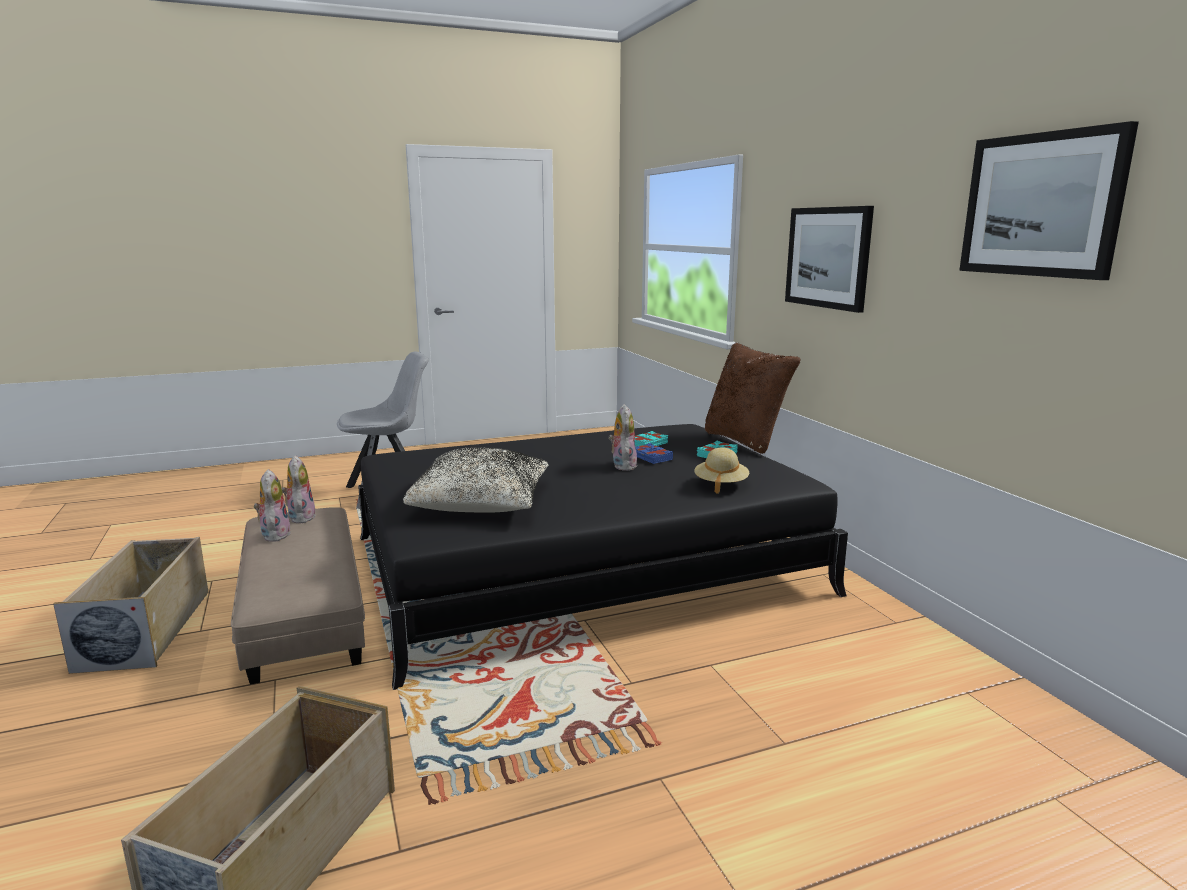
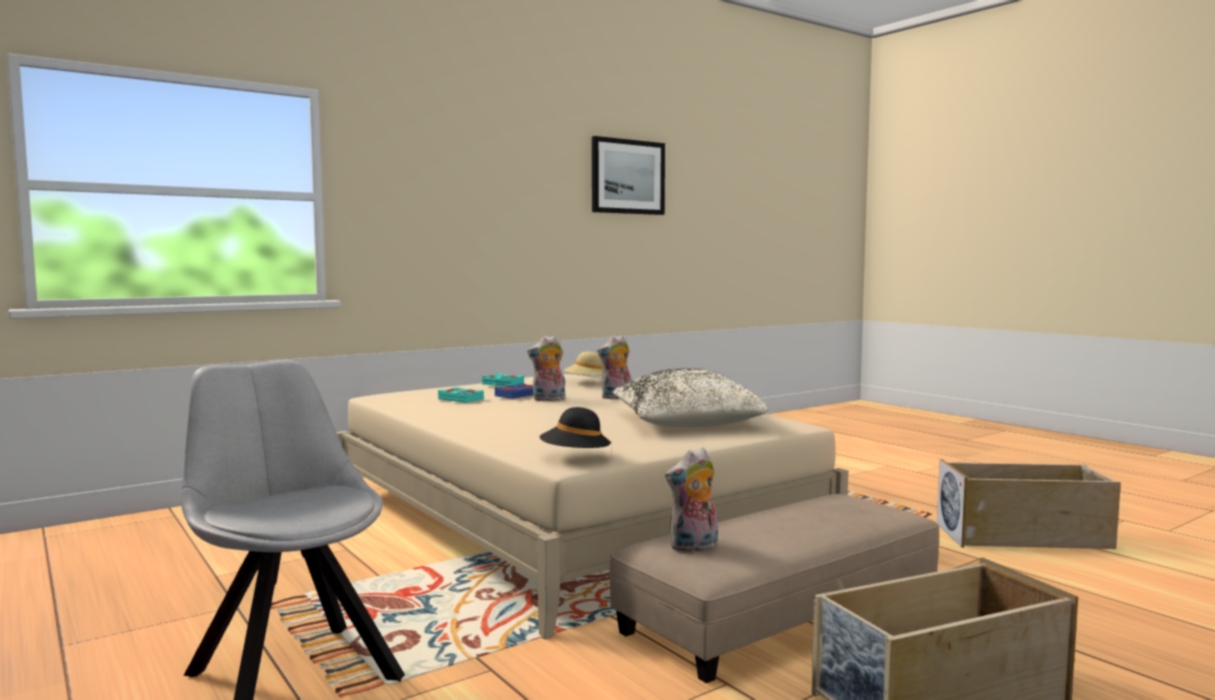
camera: 105 degrees left, 10 degrees down
(274, 535) = (763, 545): plush toy -> plush toy (616, 397)
(397, 459) = (575, 457): none -> black hat
(582, 565) = (566, 515): black bed -> beige bed
(744, 443) = (446, 384): brown pillow -> none
(828, 257) = (472, 204): picture -> none

